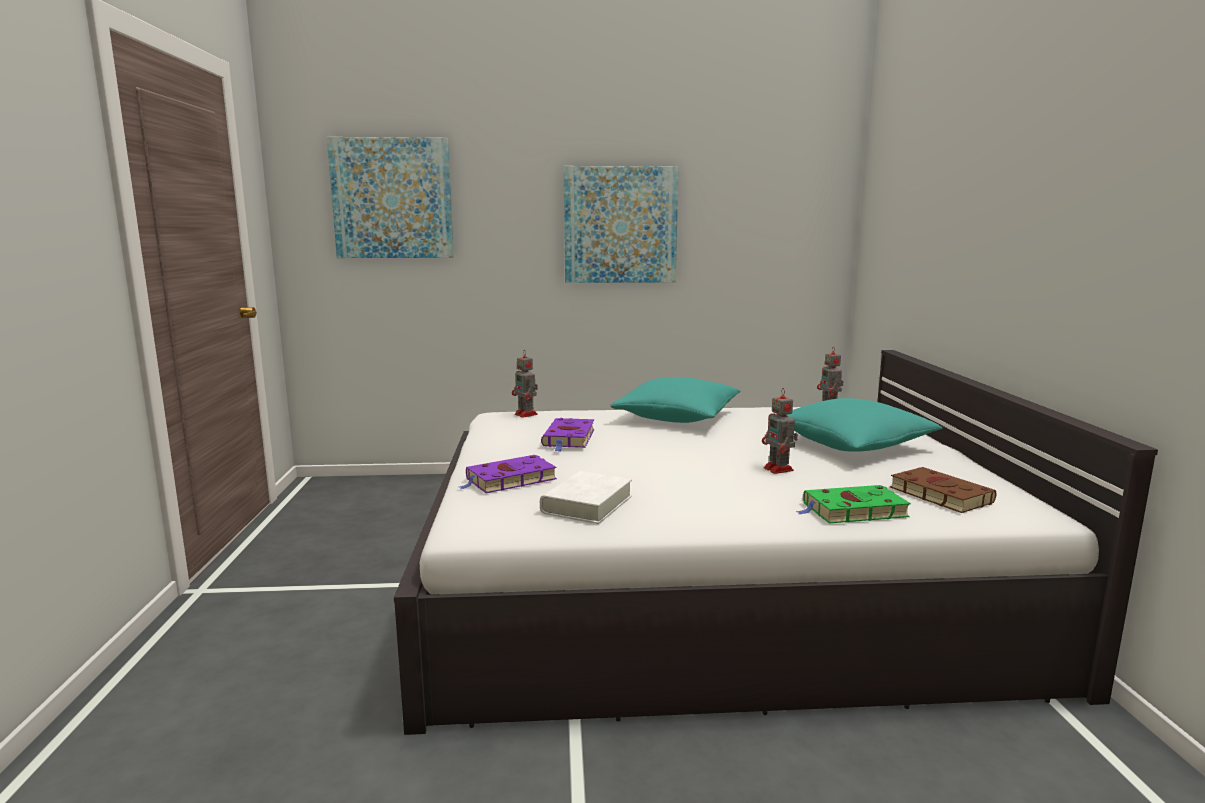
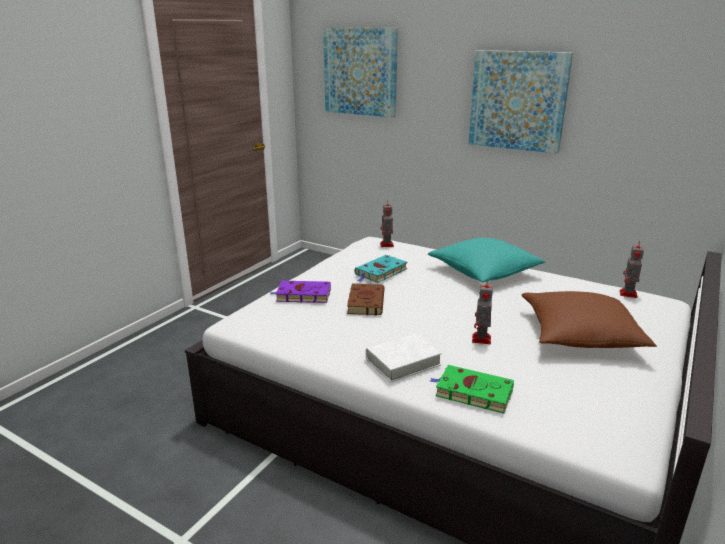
camera: 35 degrees right, 10 degrees up
(569, 438) = (380, 272): purple book -> turquoise book
(587, 504) = (315, 327): white book -> white book (403, 362)
(851, 445) = (579, 336): turquoise pillow -> brown pillow
(937, 494) = (566, 404): brown book -> brown book (366, 302)

